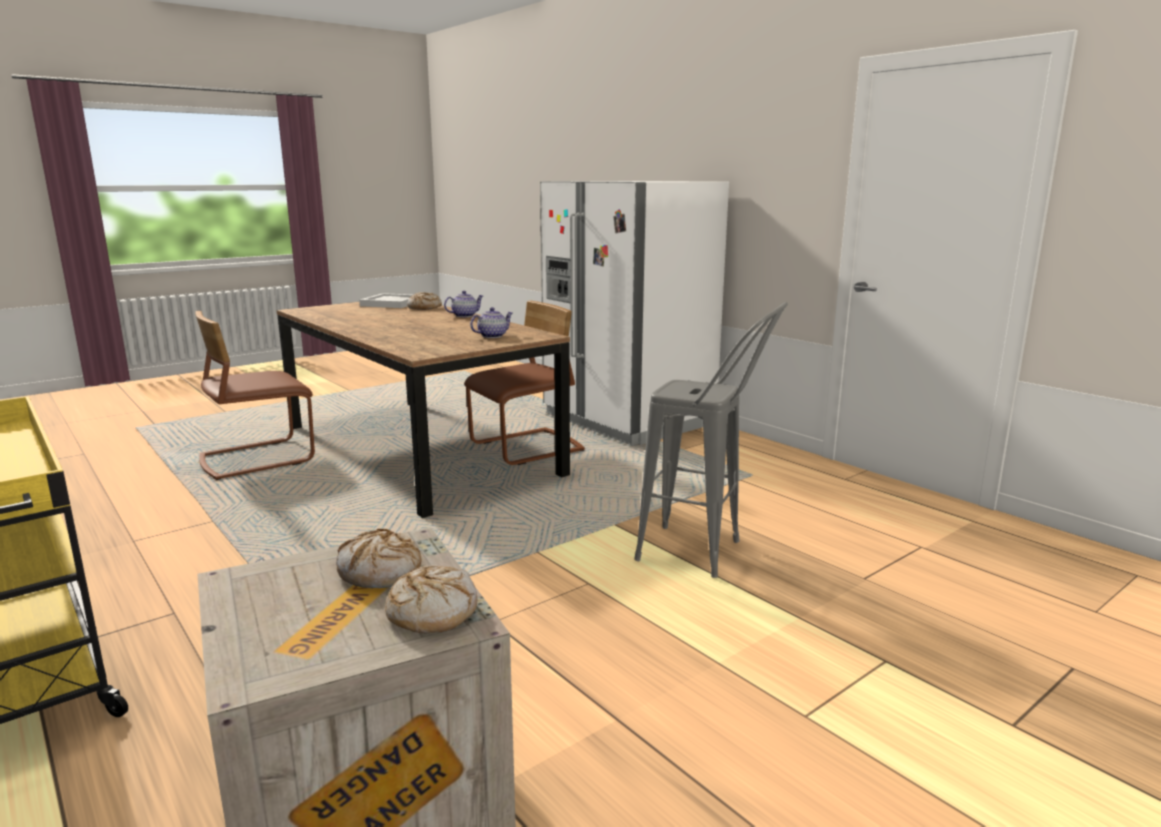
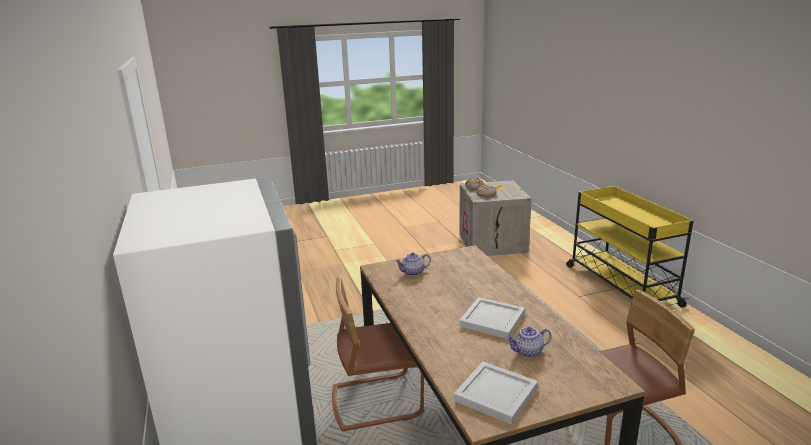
camera: 160 degrees left, 5 degrees up
(391, 321) = (491, 319): none -> white tray
(424, 308) = (454, 363): bread -> none
(464, 316) = (417, 325): teapot -> teapot (528, 352)
(705, 554) = (346, 289): grey stool -> none

